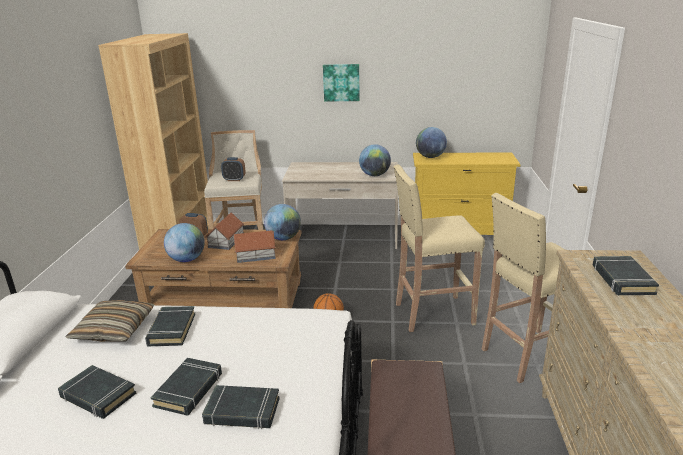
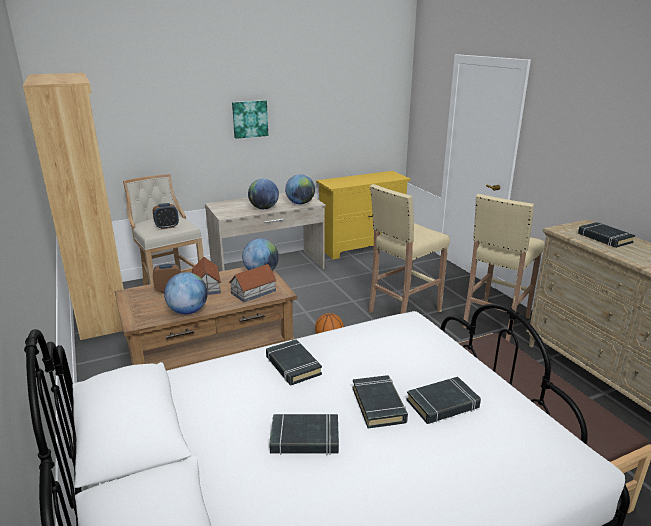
camera: 30 degrees left, 0 degrees up
(114, 329) = (235, 382): pillow -> none
(430, 157) = (336, 182): globe -> globe (264, 208)

